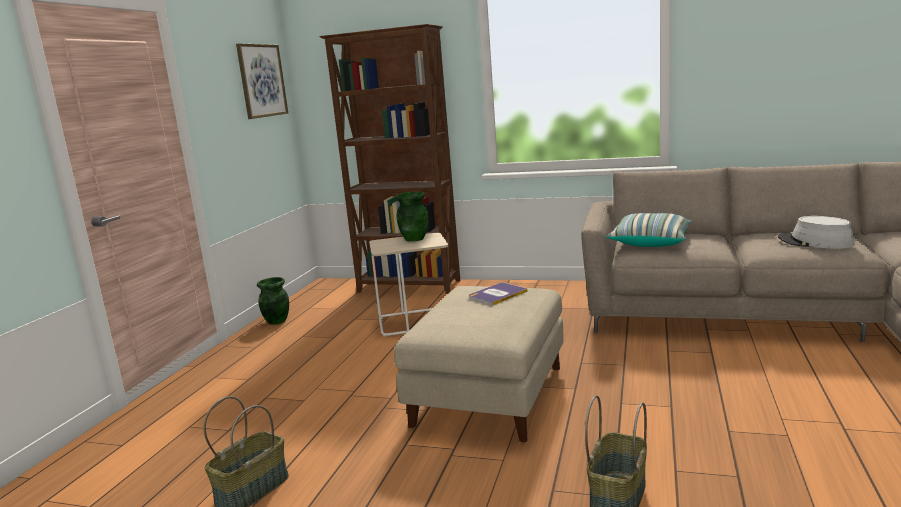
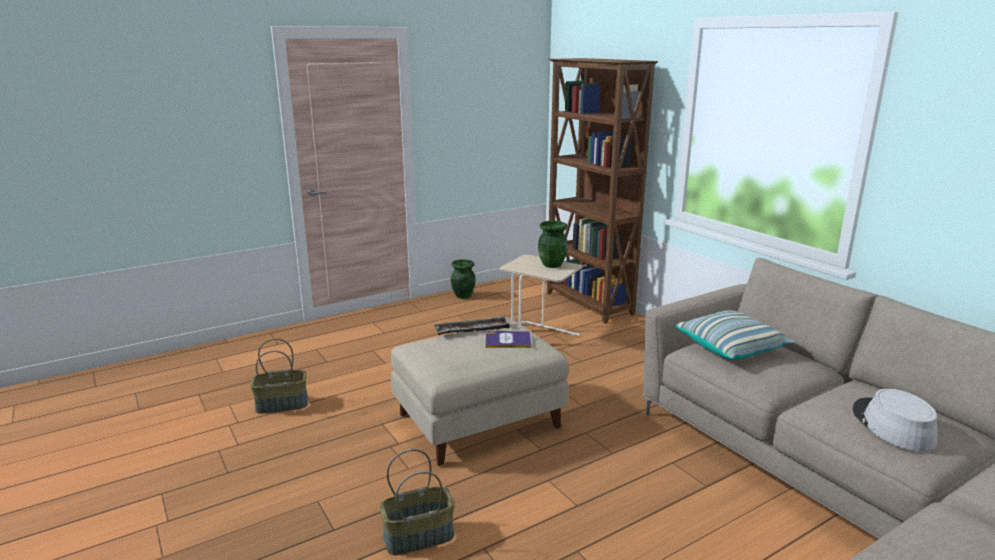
camera: 40 degrees right, 5 degrees up
(262, 80) = (509, 91): picture -> none
(449, 300) = (472, 330): none -> tray

